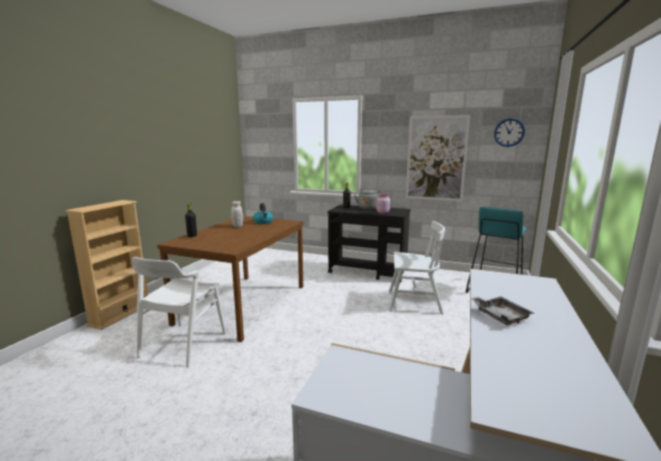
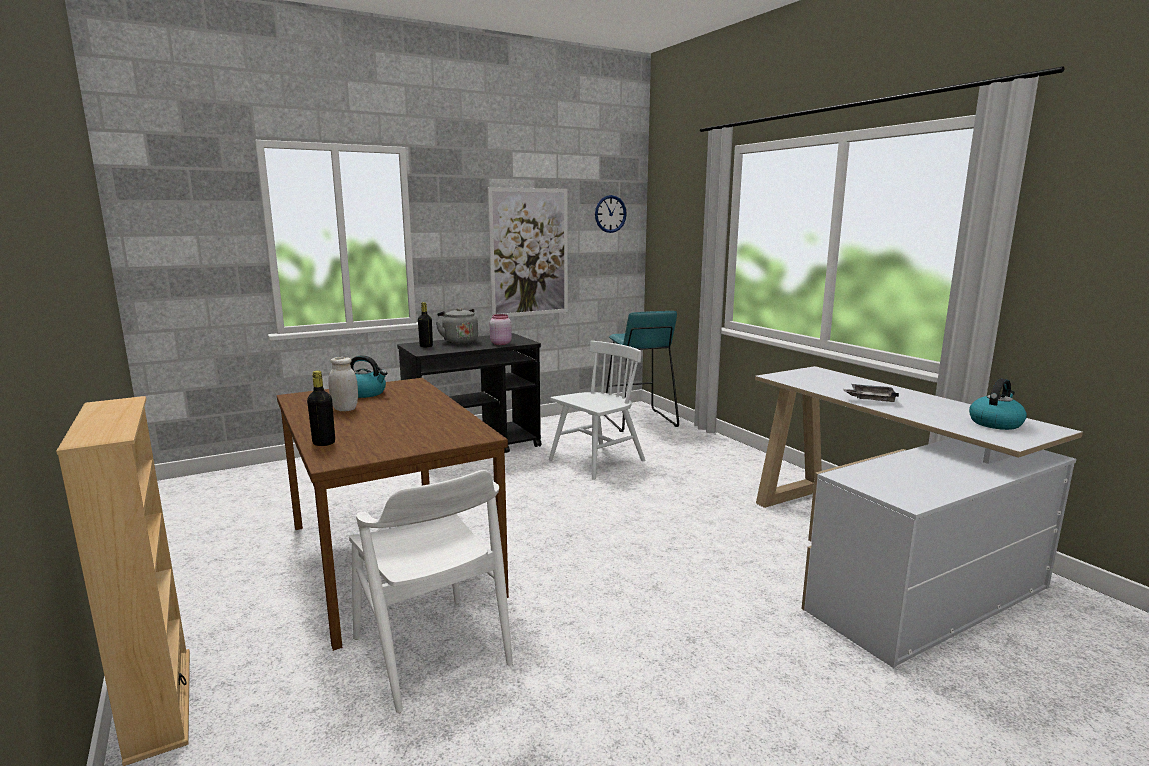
camera: 50 degrees left, 0 degrees up
(557, 392) = (995, 423): none -> kettle

